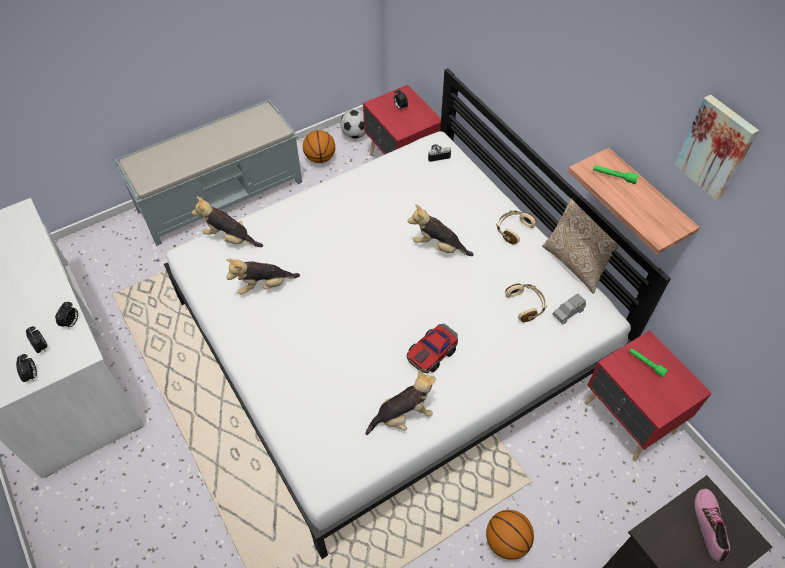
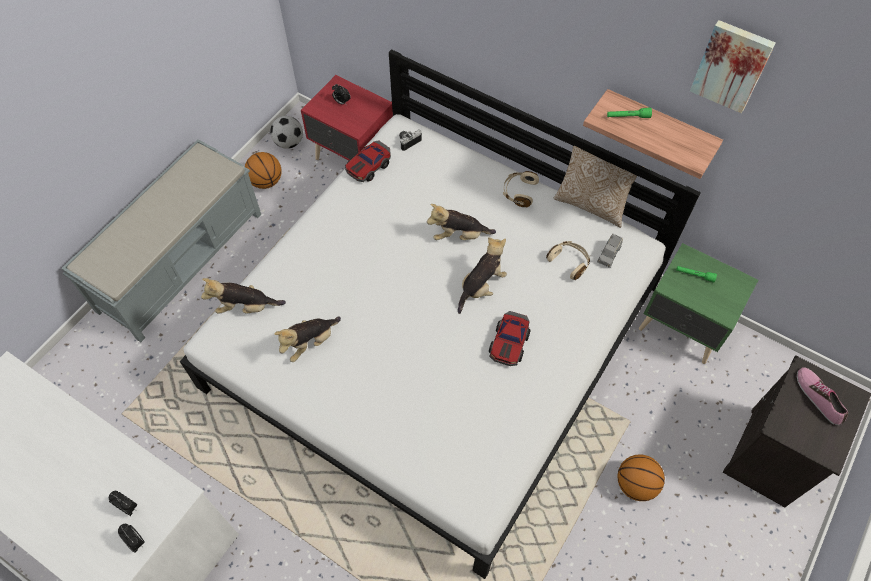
camera: 25 degrees left, 5 degrees up
(71, 323) = (145, 468): alarm clock -> none
(393, 164) = (369, 166): none -> toy car
(403, 416) = (515, 415): plush toy -> plush toy (481, 286)
(628, 419) = (682, 329): red nightstand -> green nightstand

